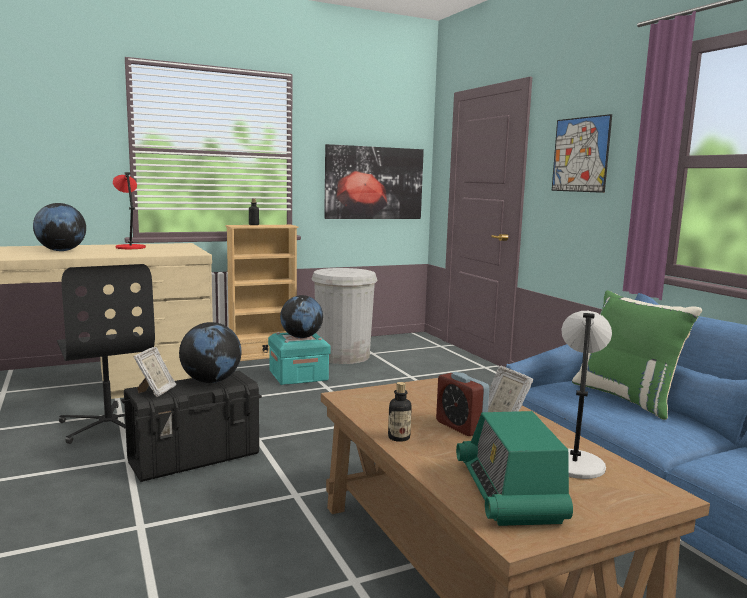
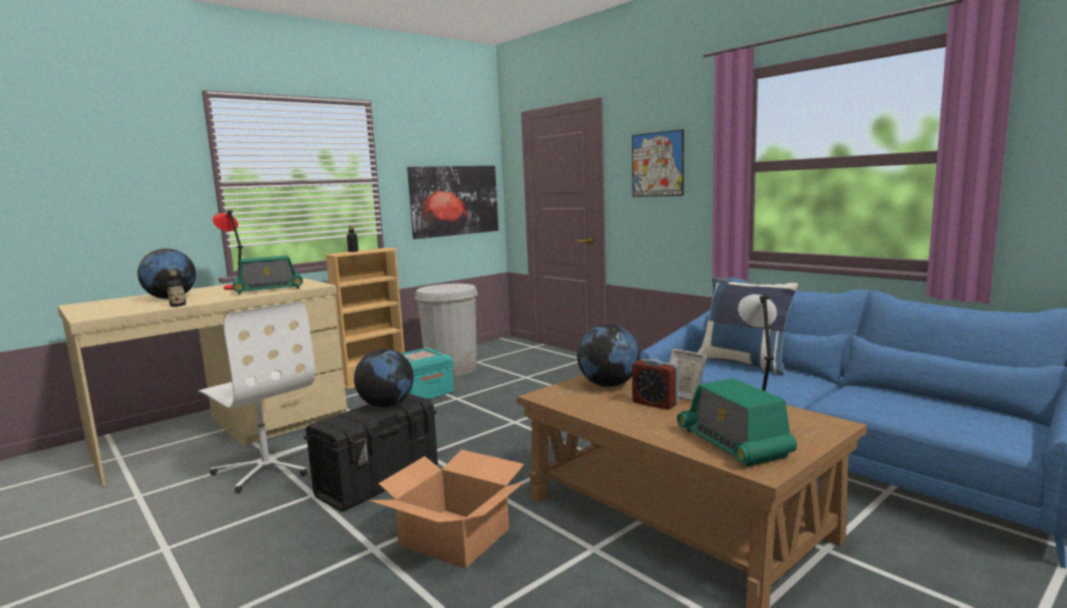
camera: 15 degrees left, 0 degrees up
(109, 424) = (267, 467): black office chair -> white office chair
(149, 252) = (268, 289): none -> radio
(156, 391) = (342, 422): picture frame -> none
(223, 532) = (455, 536): none -> cardboard box
(301, 337) = (423, 355): globe -> globe (608, 385)
(399, 437) = (616, 420): bottle -> bottle (178, 305)
(627, 398) = (744, 363): green pillow -> blue pillow

